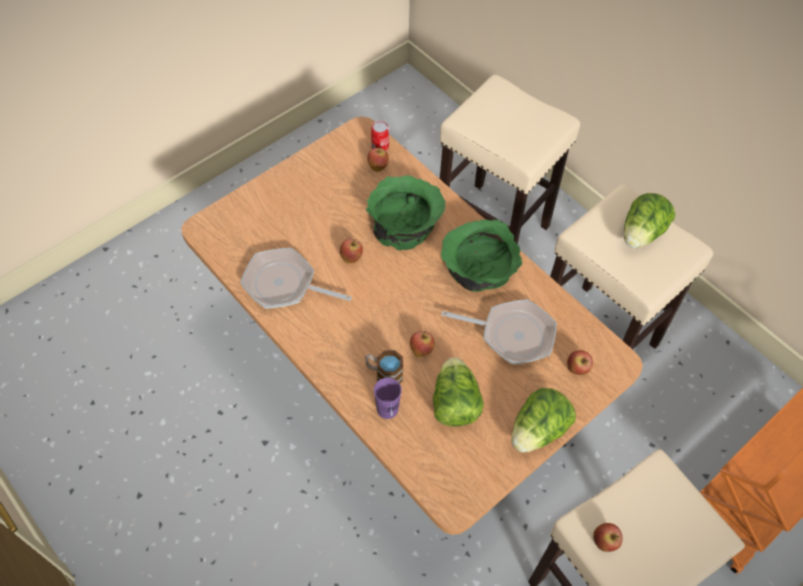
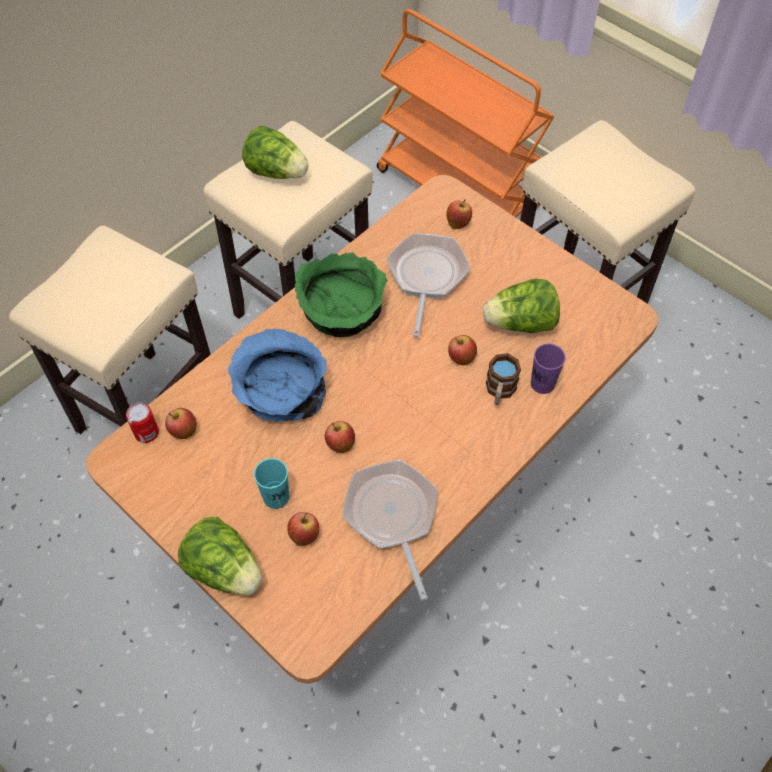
camera: 95 degrees left, 0 degrees up
(284, 284) = (392, 517): frying pan -> frying pan turned 150 degrees clockwise
(315, 216) = (276, 497): none -> turquoise cup
(405, 222) = (279, 390): green bowl -> blue bowl
(538, 431) = (535, 253): lettuce -> lettuce (225, 569)
(604, 542) = (630, 206): apple -> apple (304, 535)

